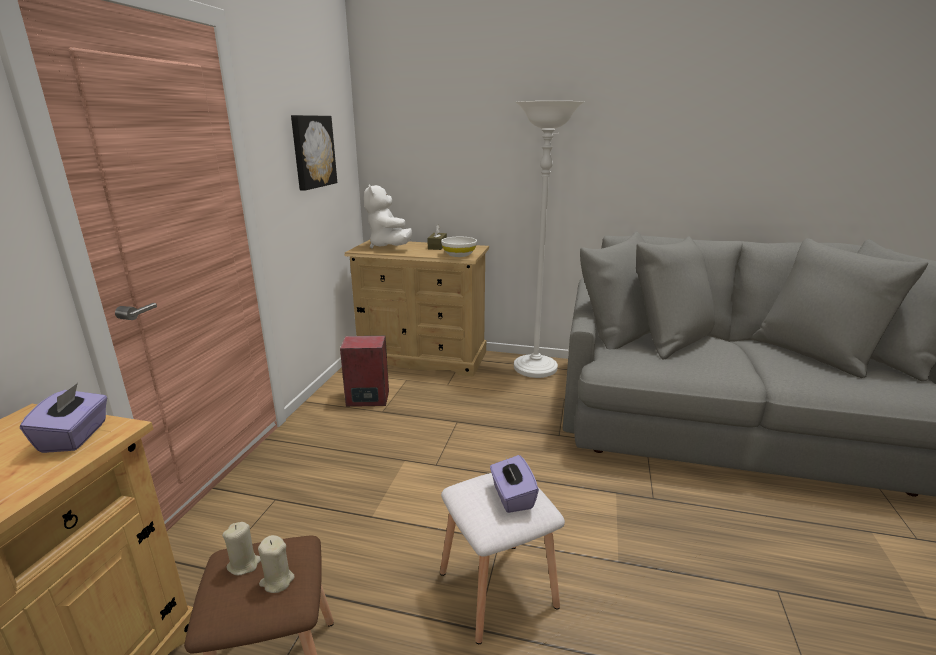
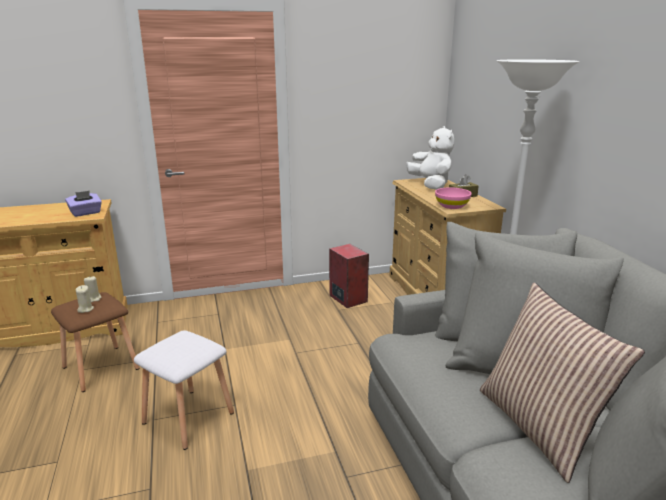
camera: 60 degrees right, 0 degrees up
(312, 151) = (371, 94): picture -> none
(389, 247) = (431, 185): white plush toy -> white plush toy turned 120 degrees clockwise
(459, 255) = (451, 206): white bowl -> pink bowl
(512, 497) = (180, 350): purple tissue box -> none
(750, 355) = (539, 427): none -> pillow

